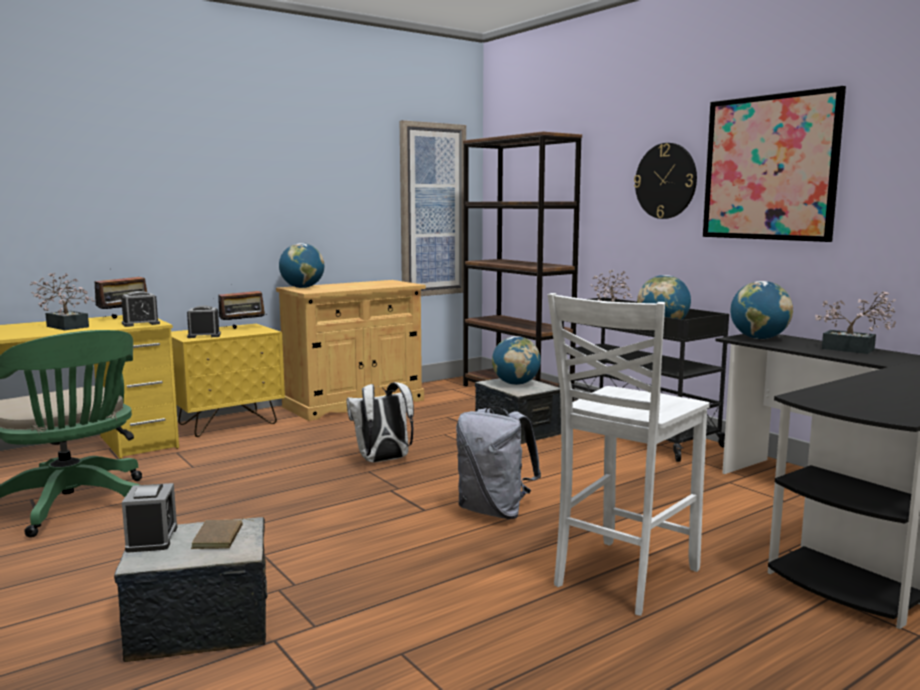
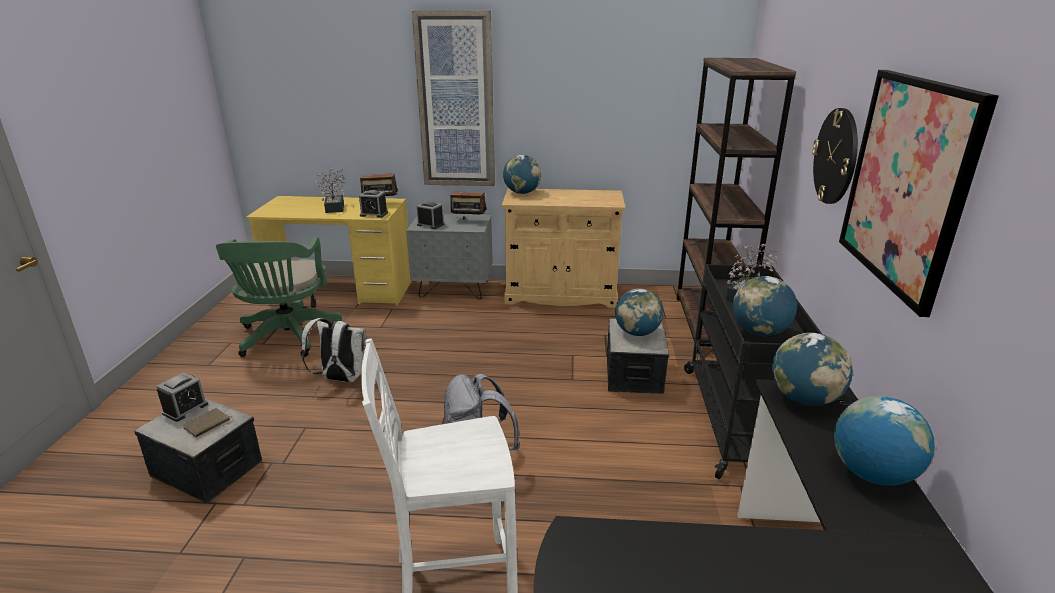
camera: 40 degrees right, 15 degrees up
(228, 424) = (454, 290): yellow nightstand -> grey nightstand
(383, 460) = (489, 368): white backpack -> white backpack (341, 379)
(432, 210) = (677, 125): picture -> picture (456, 102)
(854, 350) = (871, 473): potted plant -> globe

